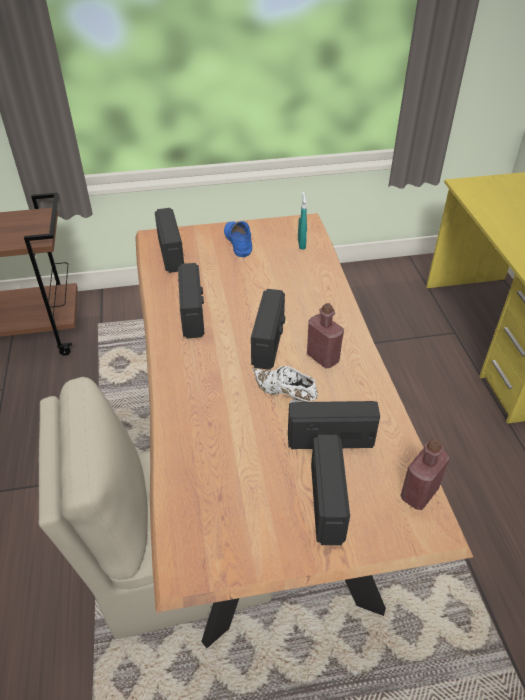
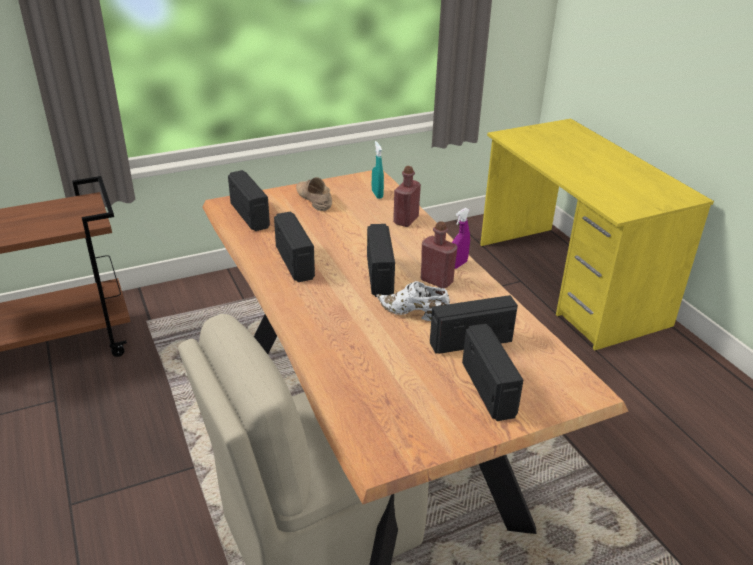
camera: 15 degrees left, 10 degrees down
(237, 242) = (313, 199): blue shoe -> beige shoe
(352, 341) = (458, 265): none -> purple spray bottle
(419, 493) = (566, 369): red bottle -> red bottle (406, 220)

